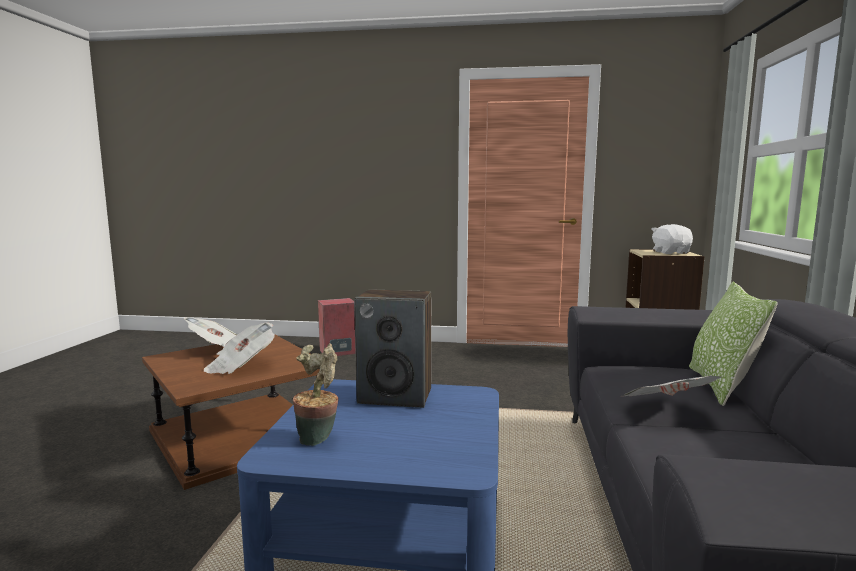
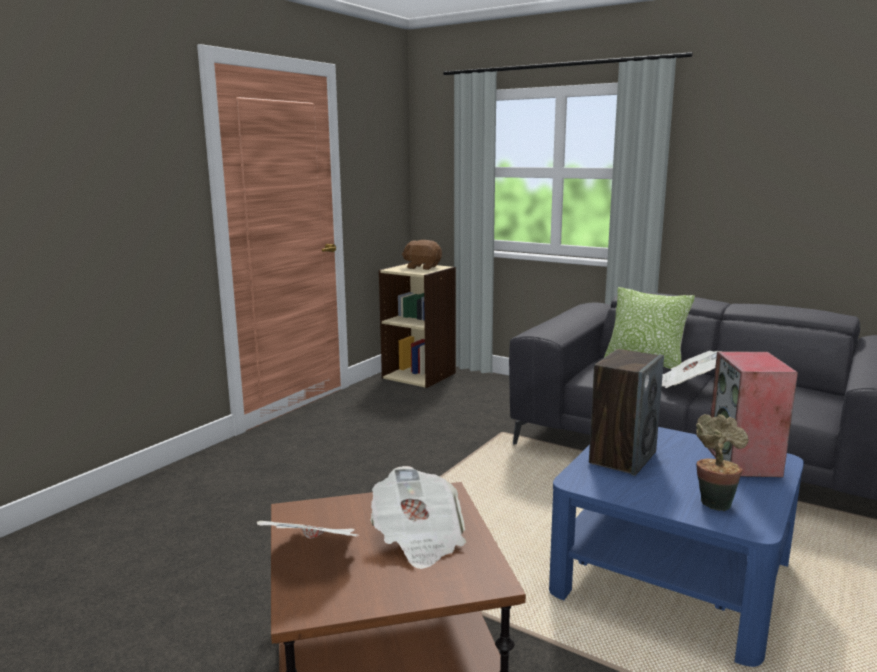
camera: 65 degrees left, 5 degrees up
(337, 352) = (140, 521): speaker -> speaker (745, 462)
(670, 252) = (422, 267): white plush toy -> brown plush toy

